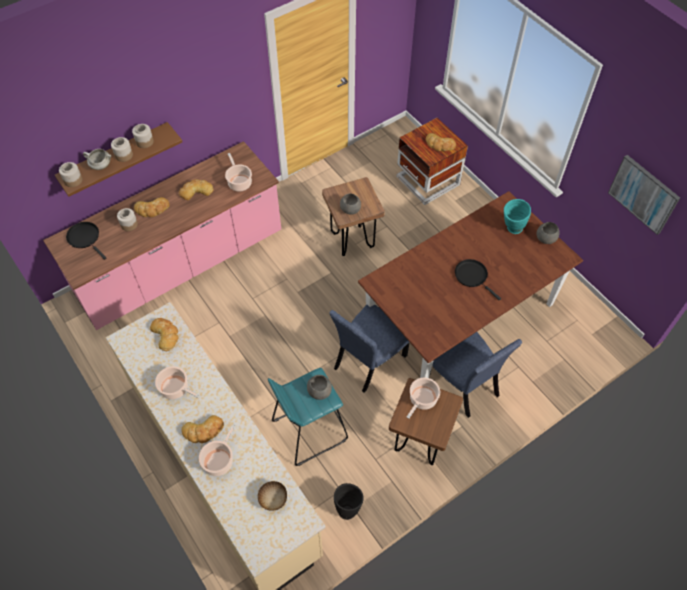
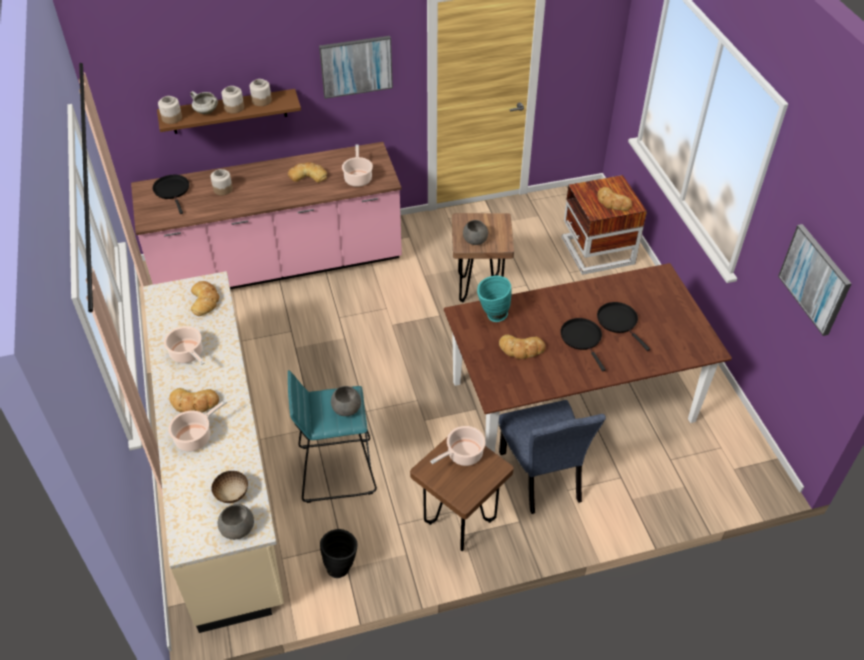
camera: 20 degrees right, 10 degrees down
(152, 209) = (254, 181): bread -> bread (521, 349)
(214, 88) = (356, 66): none -> picture
(369, 359) = (441, 416): blue chair -> none
(493, 253) = (619, 322): none -> black frying pan
(511, 229) = (654, 302): turquoise vase -> turquoise vase (492, 316)
(546, 237) = (694, 322): grey bowl -> grey bowl (238, 528)

